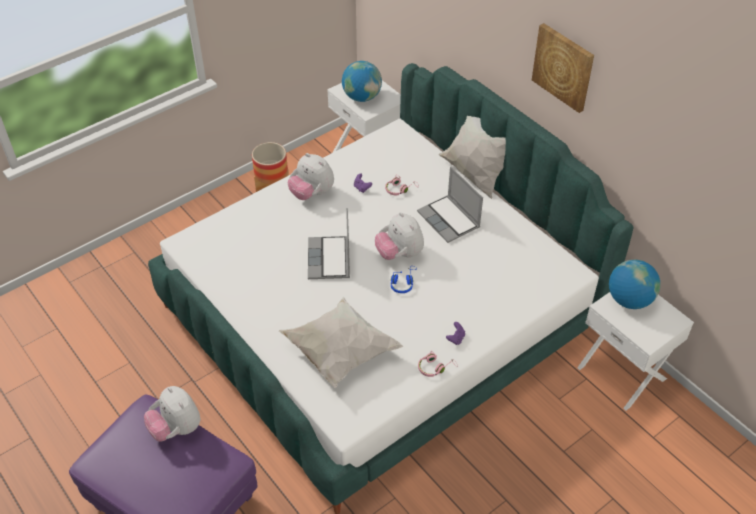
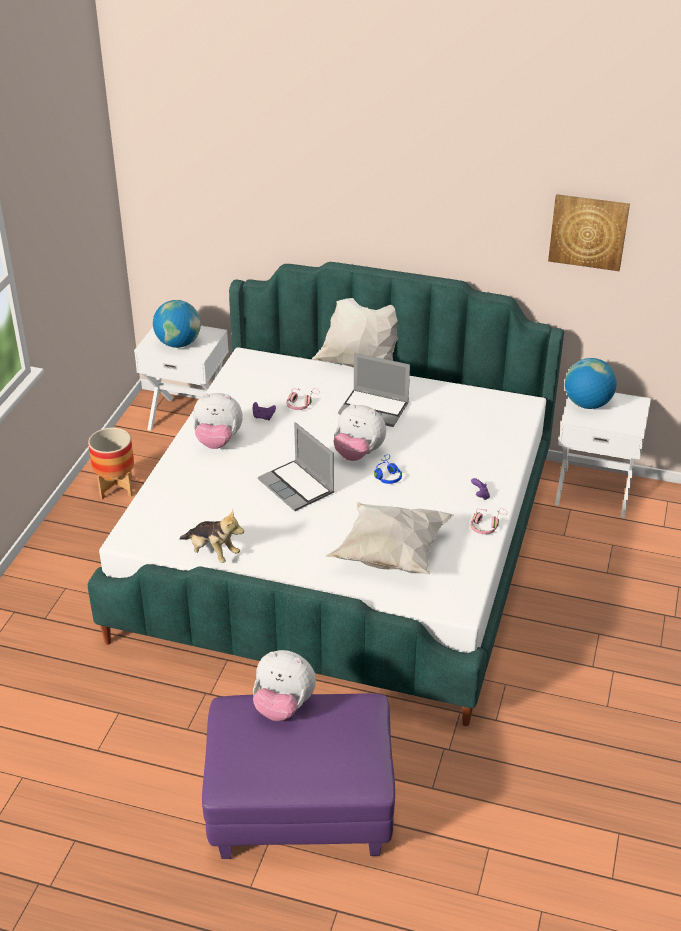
camera: 35 degrees left, 10 degrees down
(224, 283) = (212, 552): none -> plush toy
(563, 67) = (444, 201): picture -> picture (588, 231)

